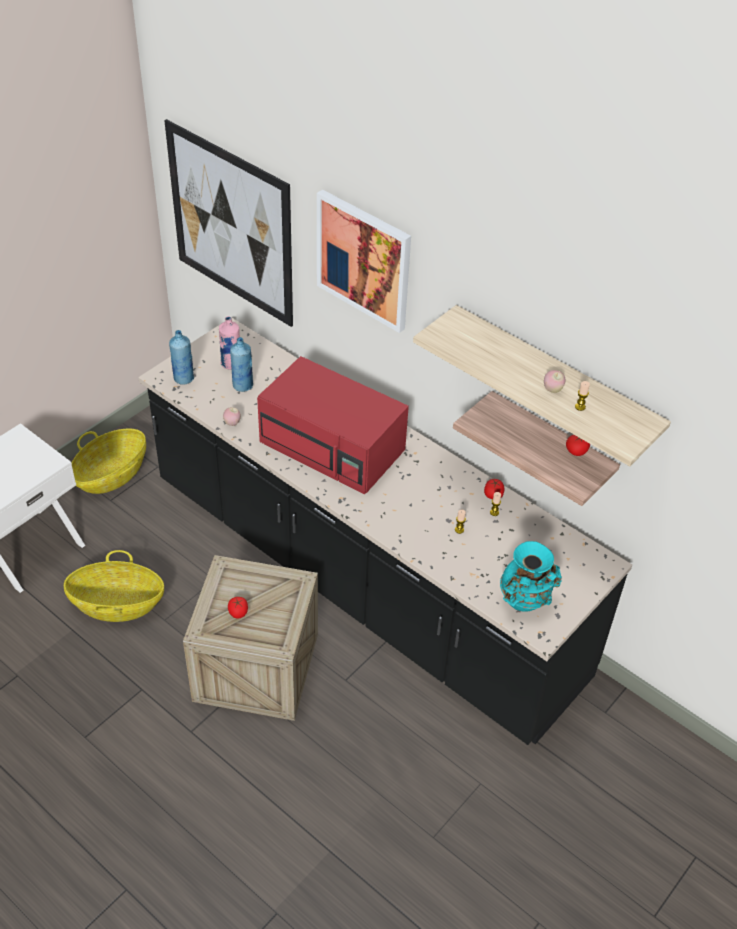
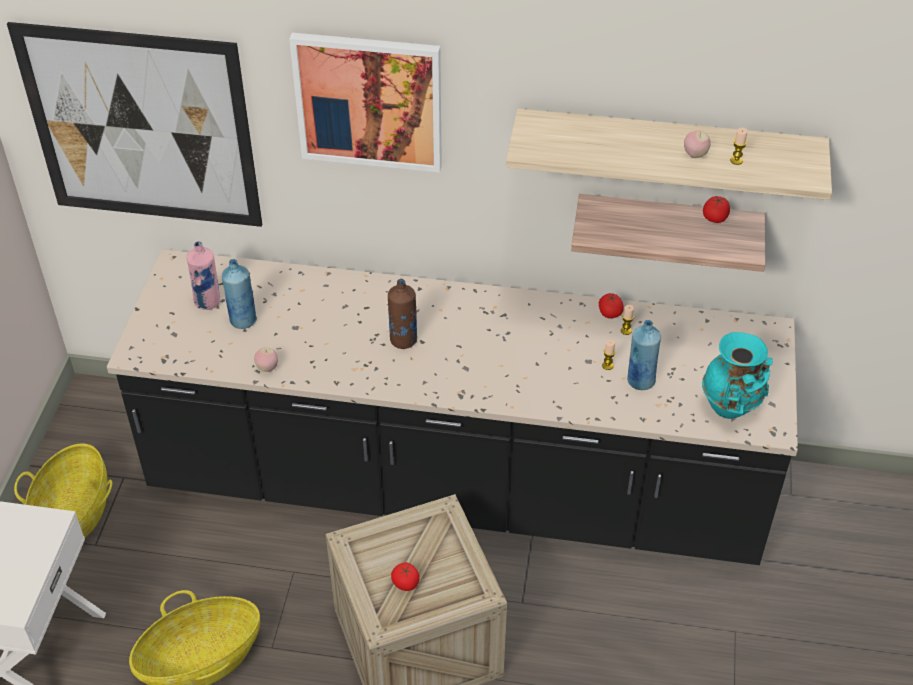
camera: 30 degrees left, 0 degrees up
(183, 378) = (165, 343): blue bottle -> blue bottle (640, 381)
(334, 446) = (403, 340): red microwave -> brown bottle

